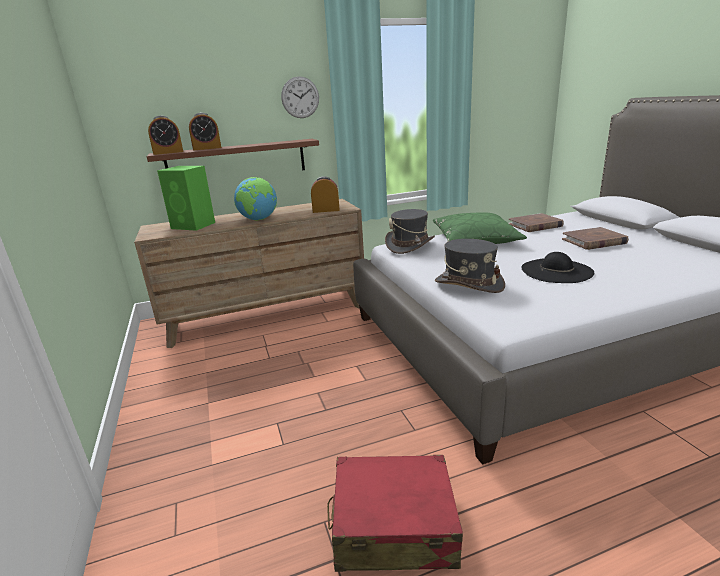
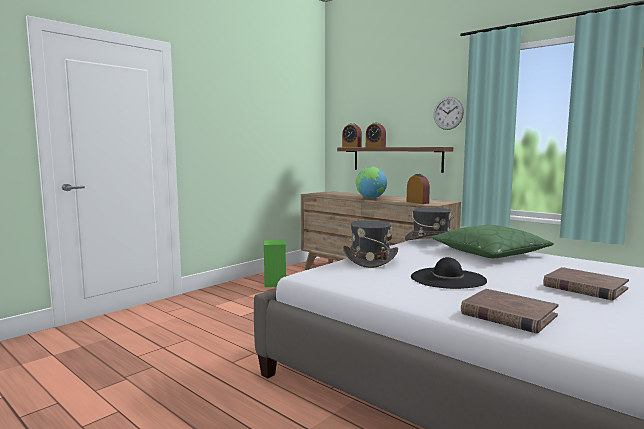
camera: 60 degrees right, 15 degrees down
(194, 225) = (340, 194): green speaker -> green speaker (275, 283)
(393, 526) = (190, 357): red suitcase -> none
(535, 225) = (594, 266): brown book -> brown book (508, 315)

